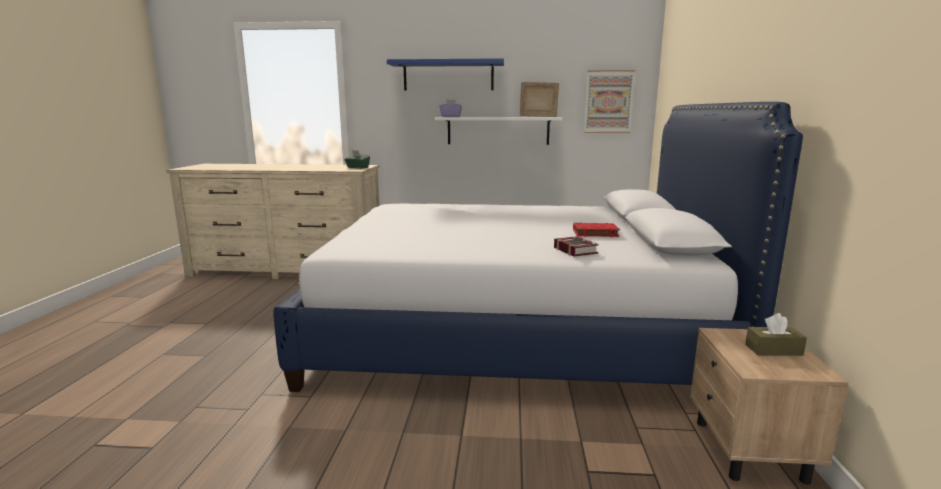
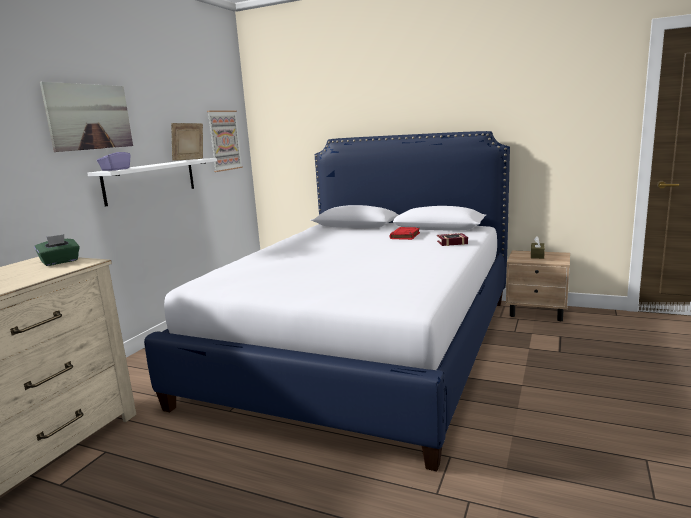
camera: 70 degrees left, 0 degrees up
(448, 76) = (89, 117): blue shelf -> picture

